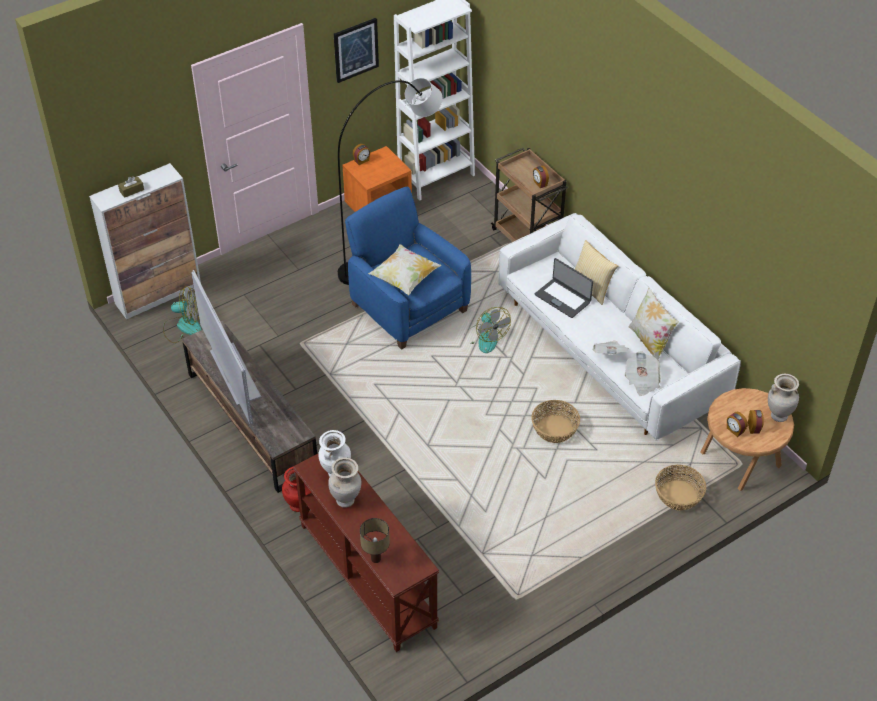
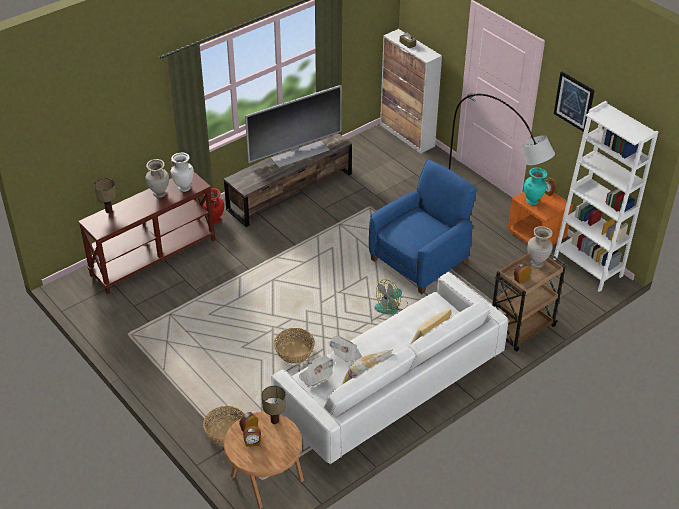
camera: 85 degrees right, 5 degrees down
(183, 327) = (377, 150): fan -> none
(377, 174) = (532, 201): none -> turquoise vase
(404, 279) = (405, 223): pillow -> none
(563, 298) = (411, 325): laptop -> none
(721, 408) = (274, 420): none -> table lamp
(778, 416) = (268, 462): beige vase -> beige vase (537, 263)

